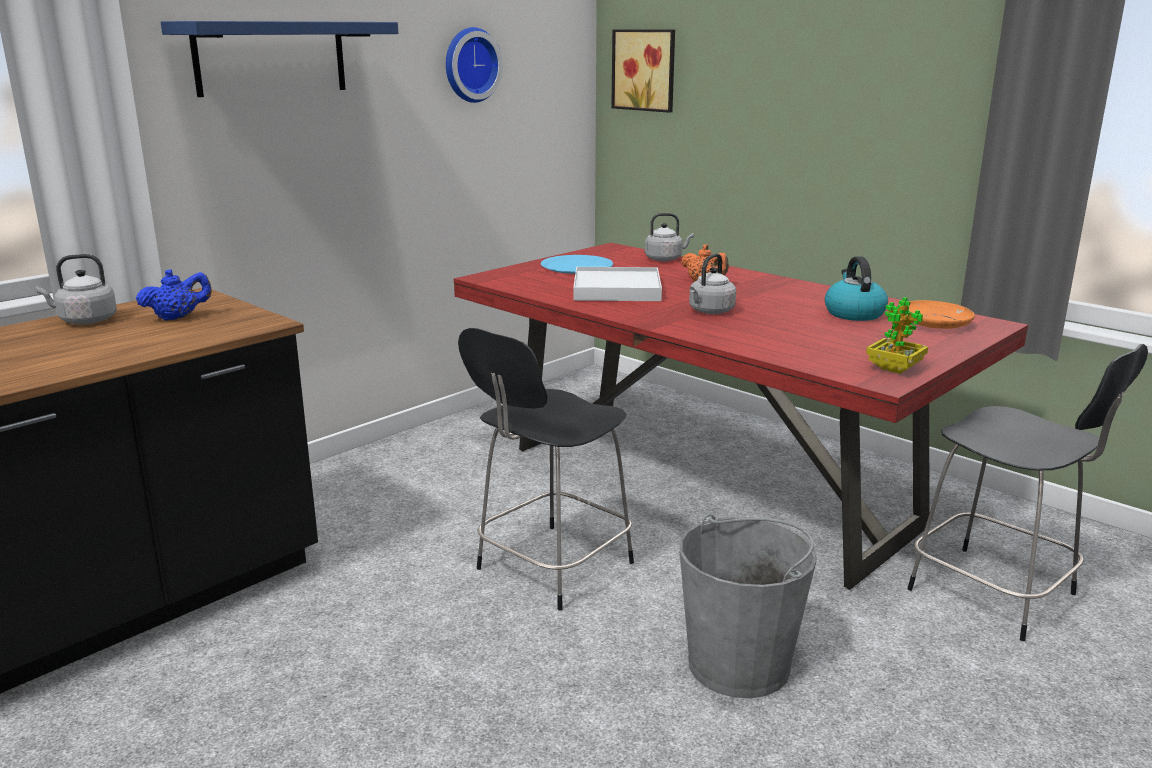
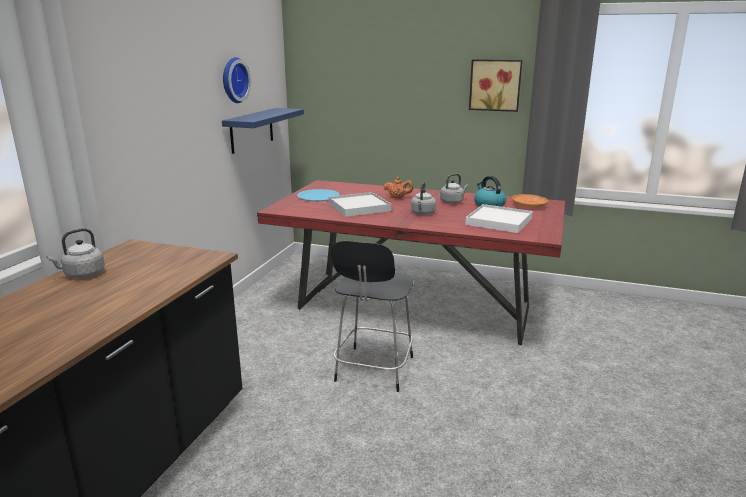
camera: 25 degrees left, 0 degrees up
(177, 318) = (148, 262): blue teapot -> none
(271, 57) = (139, 82): blue shelf -> blue shelf (252, 130)
(645, 70) = (321, 79): picture -> picture (495, 85)
(665, 259) = (360, 186): grey kettle -> grey kettle (452, 202)
(739, 664) = (505, 394): grey bucket -> none
(831, 342) = (499, 221): none -> white tray
(894, 369) = (542, 231): potted plant -> none
(997, 594) = (579, 332): black chair -> none

